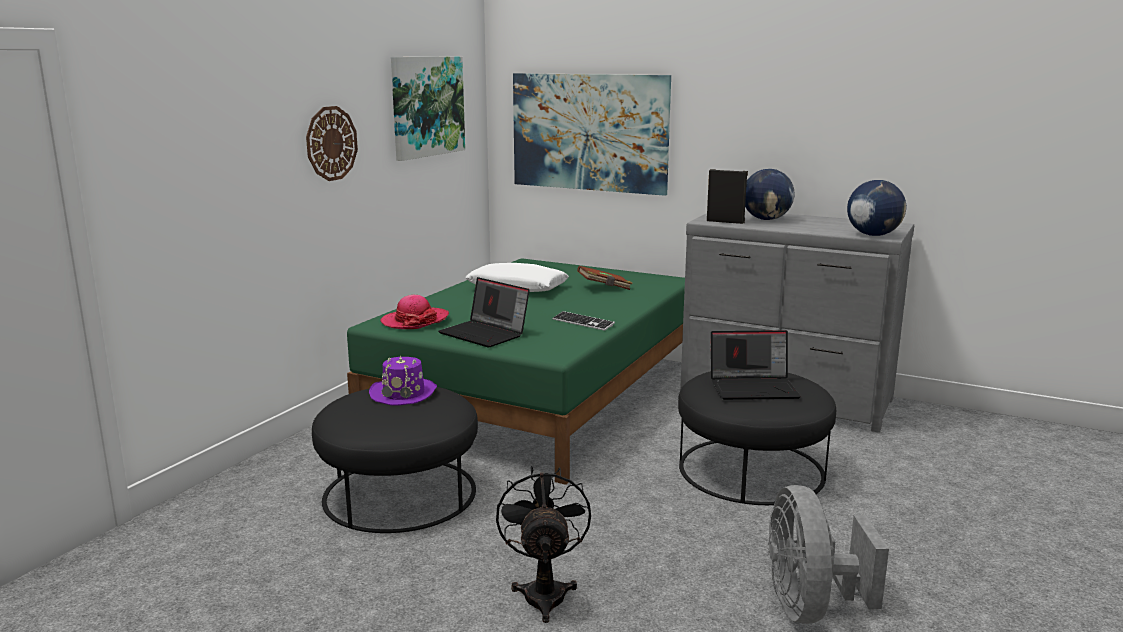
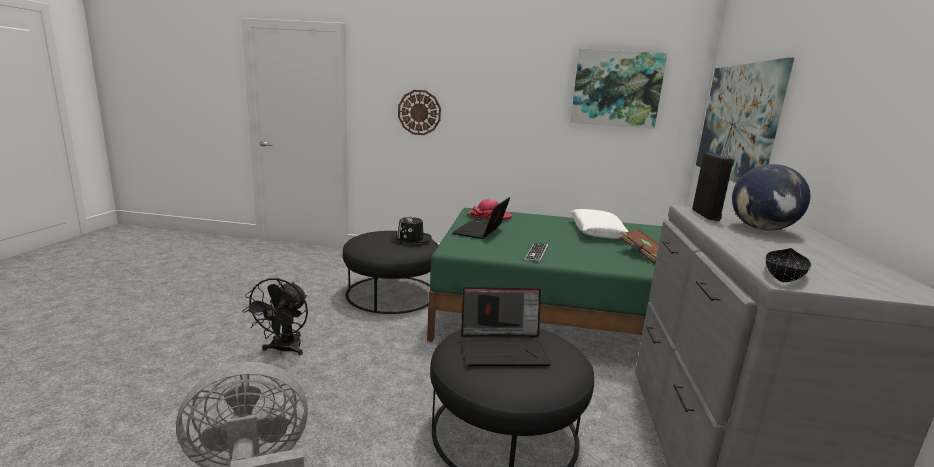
camera: 70 degrees right, 0 degrees up
(331, 143) = (508, 100): wall clock -> wall clock (419, 112)
(404, 393) = (411, 239): purple hat -> black hat
(544, 591) = (284, 350): black fan -> black fan turned 120 degrees clockwise
(754, 388) = (504, 348): laptop -> laptop turned 75 degrees counterclockwise
(873, 235) = (784, 273): globe -> black bowl

